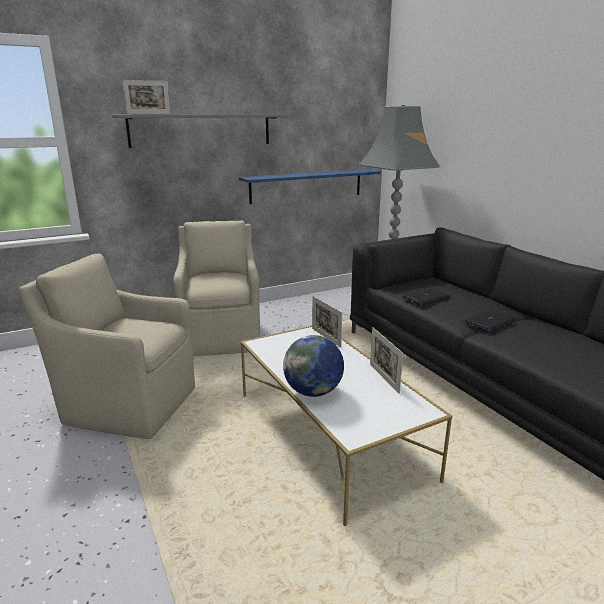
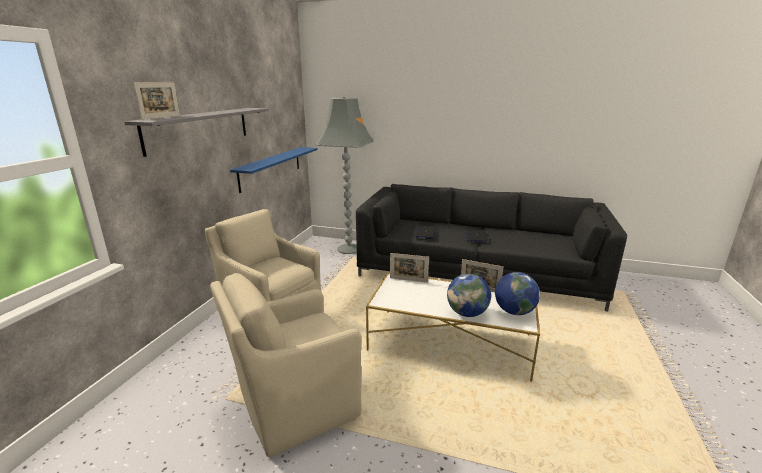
camera: 45 degrees left, 0 degrees up
(371, 418) = (514, 311): none -> globe

